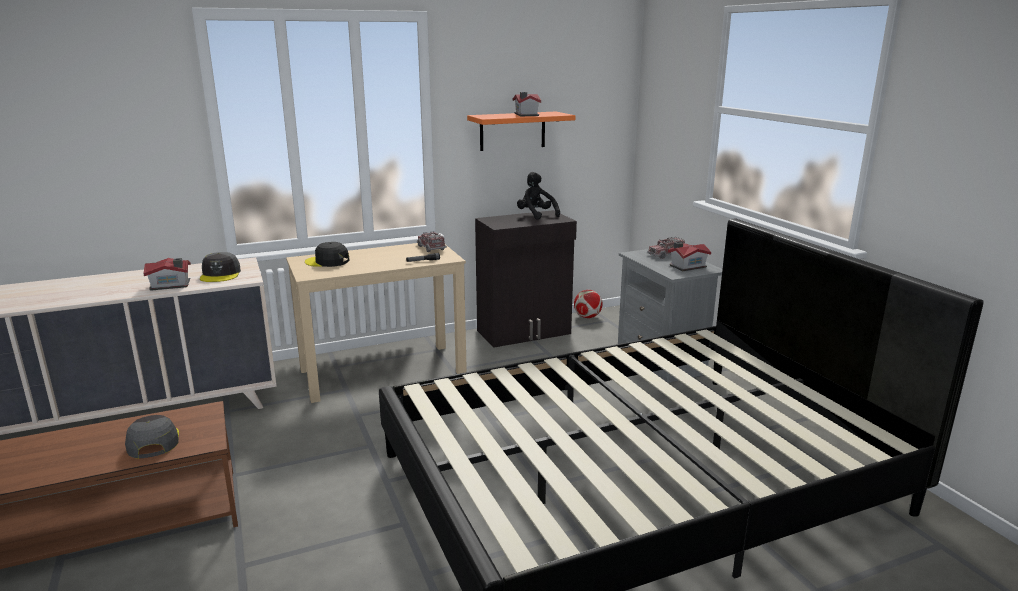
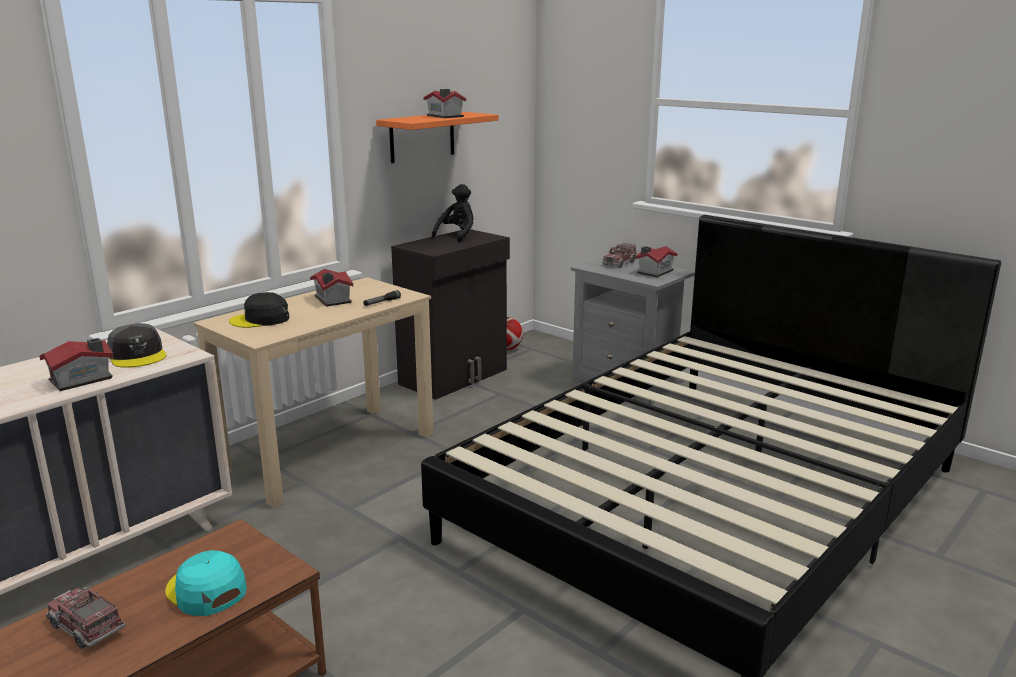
camera: 25 degrees left, 0 degrees up
(153, 442) = (206, 590): grey cap -> turquoise cap
(392, 254) = (332, 300): none -> toy house
(431, 248) = (370, 287): toy truck -> toy truck (86, 627)
(536, 215) = (457, 236): black plush toy -> black plush toy turned 90 degrees clockwise

